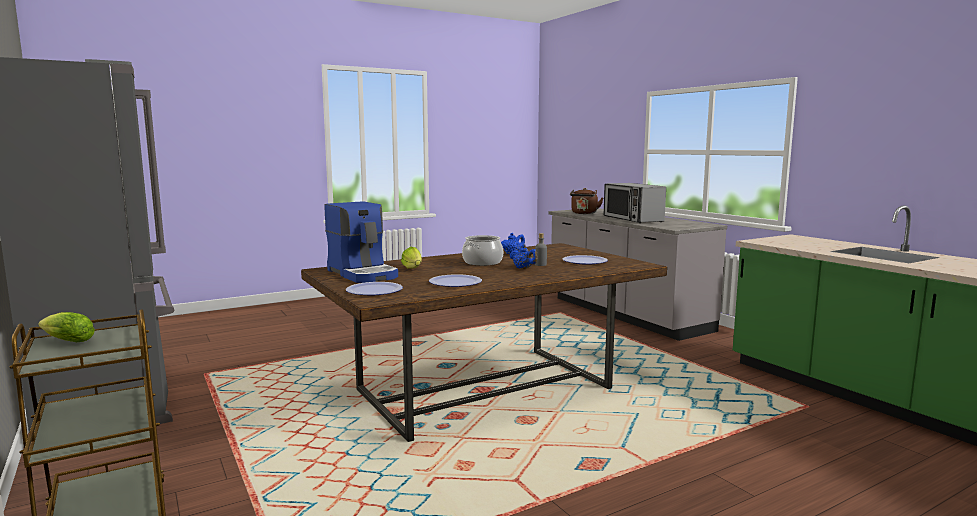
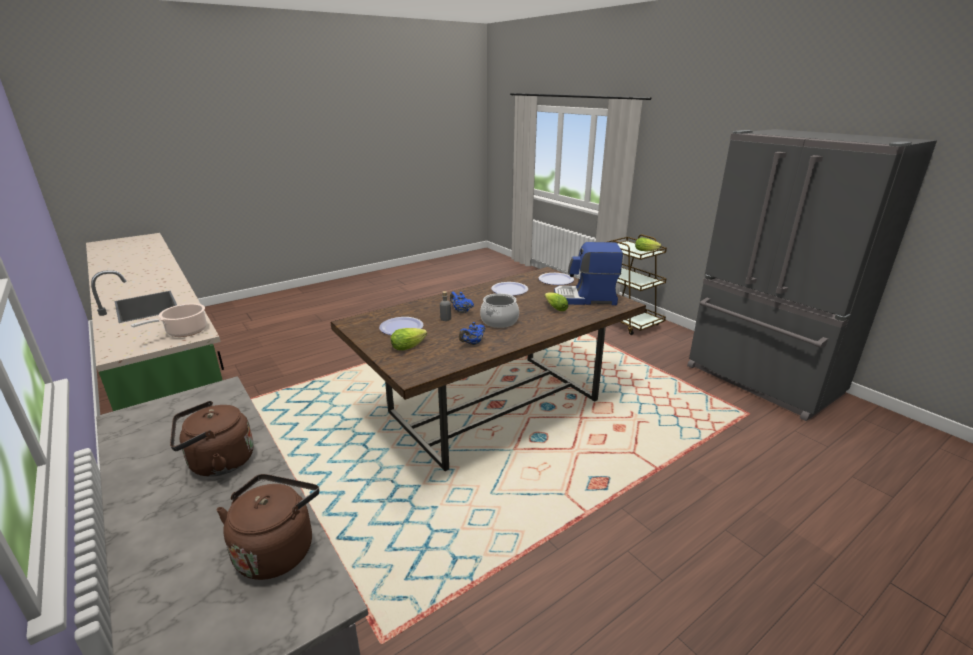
camera: 175 degrees right, 15 degrees up
(363, 274) = (585, 298): coffee machine -> coffee machine turned 45 degrees counterclockwise
(568, 254) = (410, 346): none -> lettuce
(632, 219) = (218, 463): microwave -> brown kettle
(774, 242) = (184, 332): none -> cooking pot

